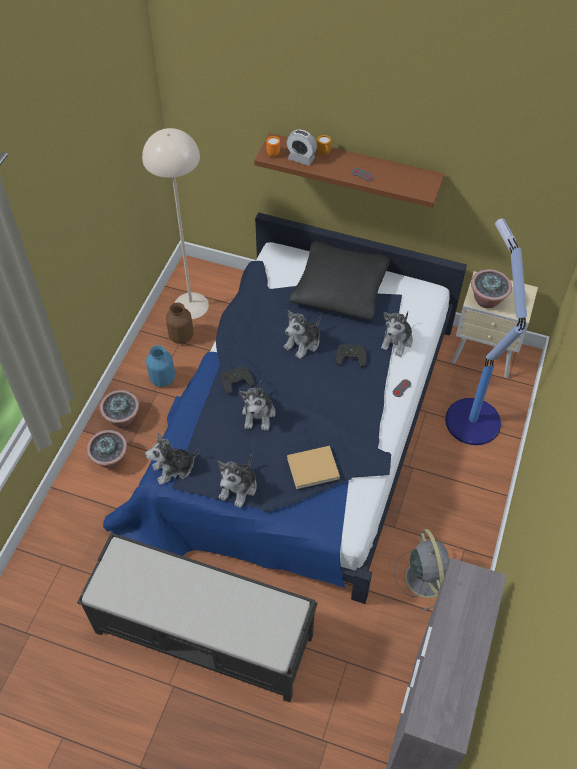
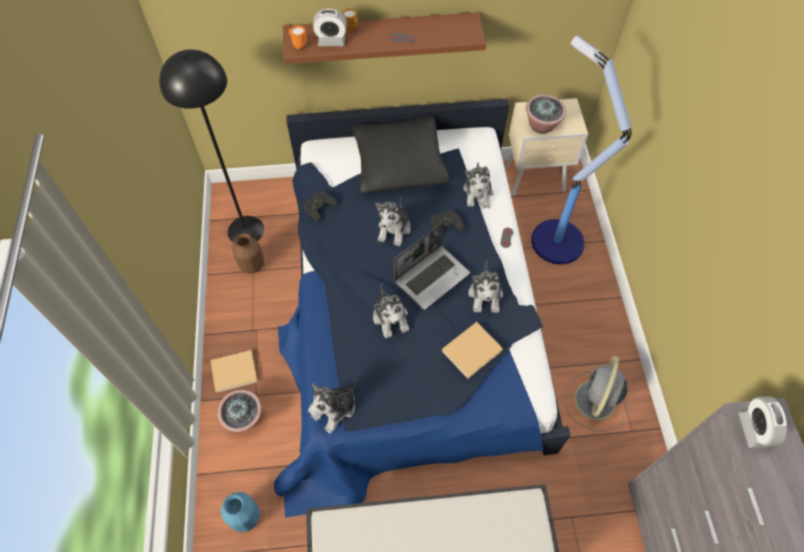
camera: 25 degrees left, 5 degrees up
(123, 419) = (236, 371): potted plant -> beige book
(163, 379) = (255, 314): blue vase -> blue vase (245, 516)
(190, 305) = (245, 231): beige floor lamp -> black floor lamp
(236, 380) = (350, 292): black game controller -> black game controller (318, 206)
(239, 488) = (411, 402): plush toy -> plush toy (485, 295)
(313, 394) = (432, 276): none -> laptop
(425, 576) = (594, 402): grey fan -> grey fan turned 120 degrees counterclockwise
(462, 586) = (753, 429): none -> alarm clock

